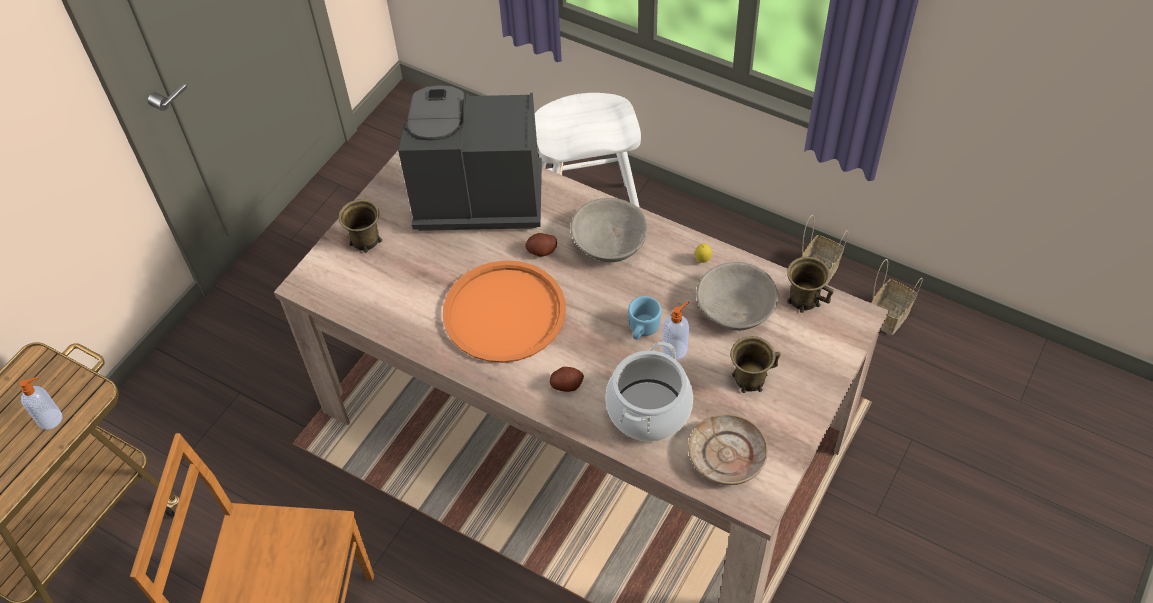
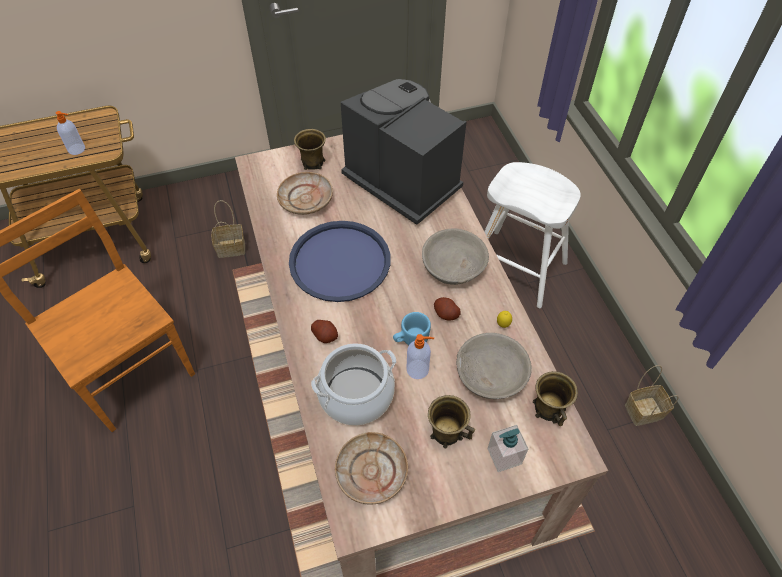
camera: 40 degrees right, 0 degrees up
(402, 280) = (306, 199): none -> beige plate
(504, 313) = (339, 262): orange tray -> blue tray
(542, 251) = (404, 241): potato -> potato (446, 314)
(809, 360) = (504, 456): none -> soap dispenser
(888, 314) = (668, 481): basket -> basket (232, 247)

